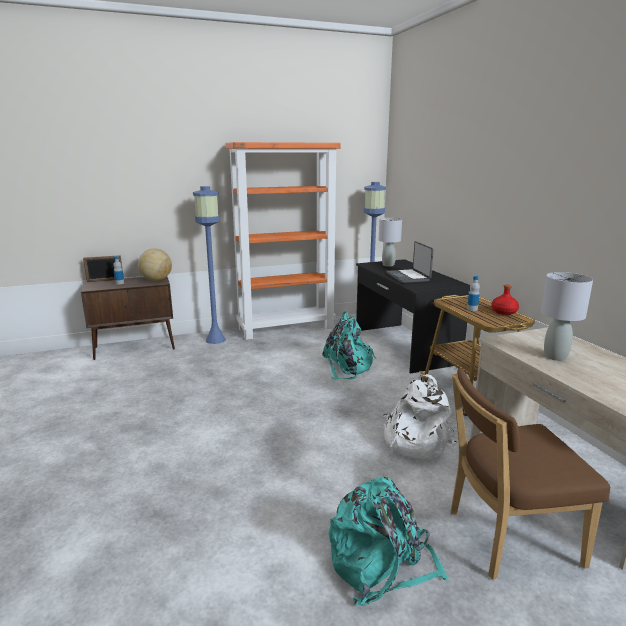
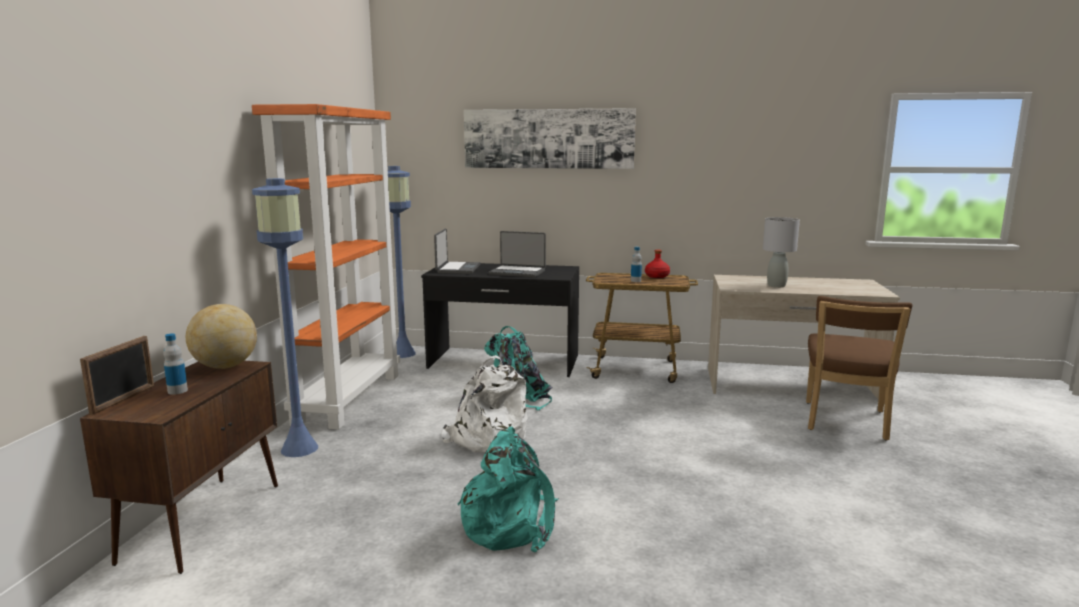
camera: 60 degrees left, 5 degrees down
(381, 565) = (864, 472): turquoise backpack -> turquoise backpack (511, 524)
(388, 265) = (457, 269): grey table lamp -> laptop
(414, 442) = (699, 412): white backpack -> white backpack (487, 439)
(465, 164) = (548, 139): none -> picture

